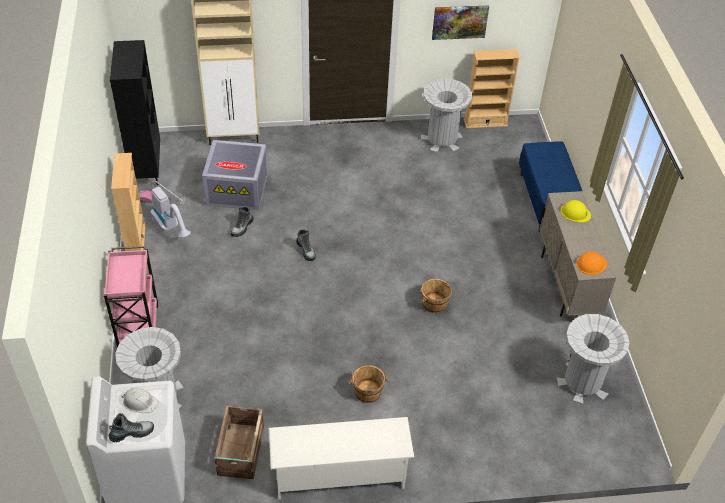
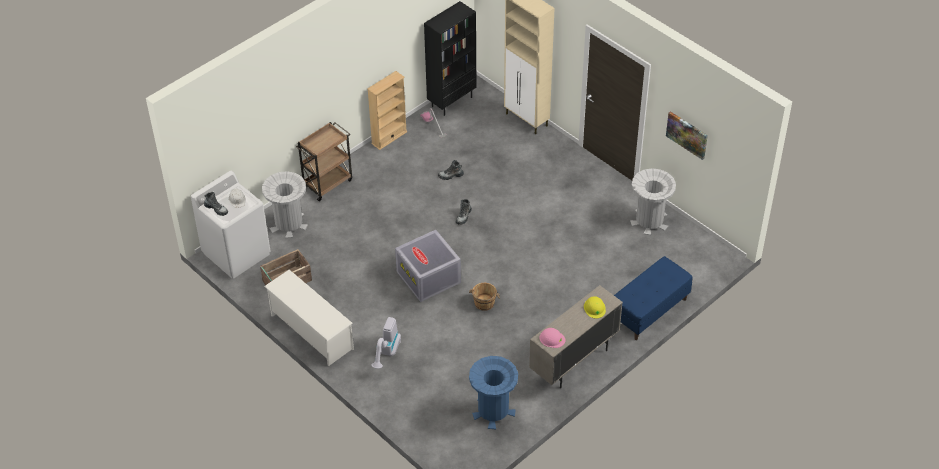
camera: 55 degrees right, 0 degrees up
(138, 326) = (327, 183): pink cart -> brown cart
(171, 228) = (415, 145): vacuum cleaner -> vacuum cleaner (387, 354)
(238, 189) = (482, 152): grey storage box -> grey storage box (429, 277)
(368, 392) = (380, 311): brown bucket -> none
(485, 122) = (697, 234): beige bookcase -> none
(582, 382) = (493, 411): grey trash can -> blue trash can
(591, 264) = (552, 338): orange hard hat -> pink hard hat

